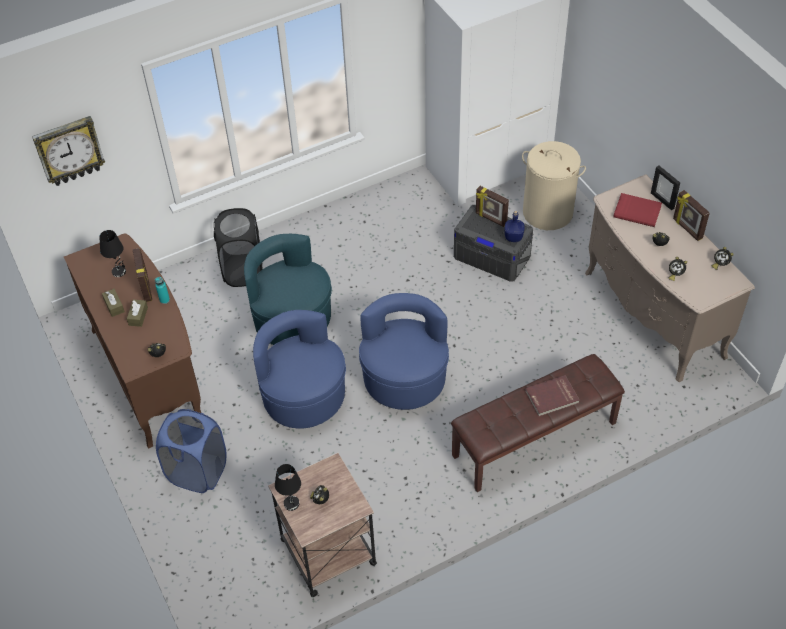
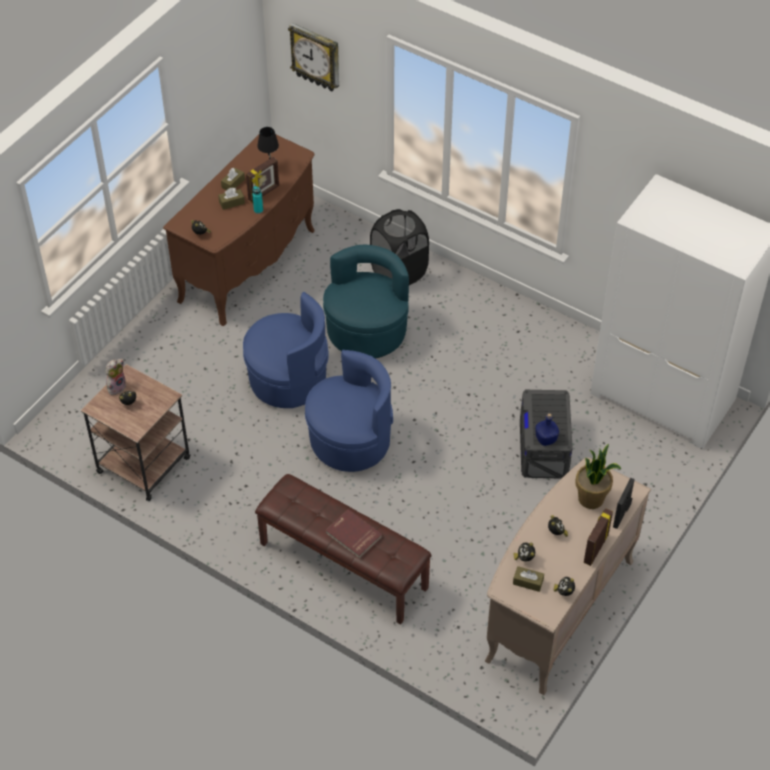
camera: 60 degrees right, 0 degrees up
(197, 472) = (172, 343): blue laundry basket -> none
(292, 504) = (116, 386): black table lamp -> plush toy
(305, 398) = (287, 379): blue armchair -> blue armchair turned 75 degrees clockwise
(490, 218) = (558, 412): picture frame -> none
(548, 212) = (636, 470): beige laundry basket -> none
(637, 211) = (591, 499): red book -> potted plant
(699, 282) = (528, 582): none -> brown tissue box

